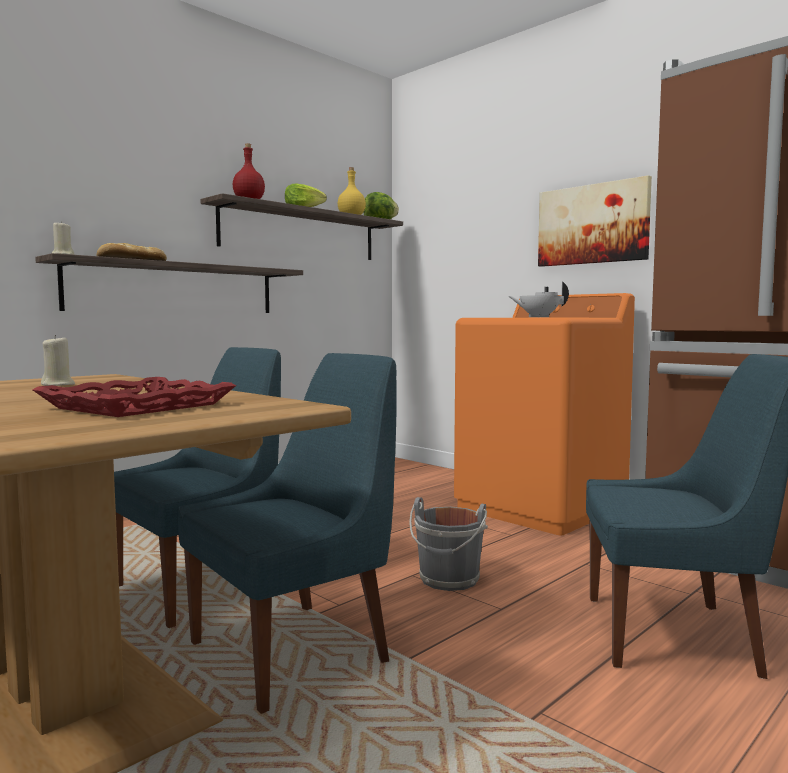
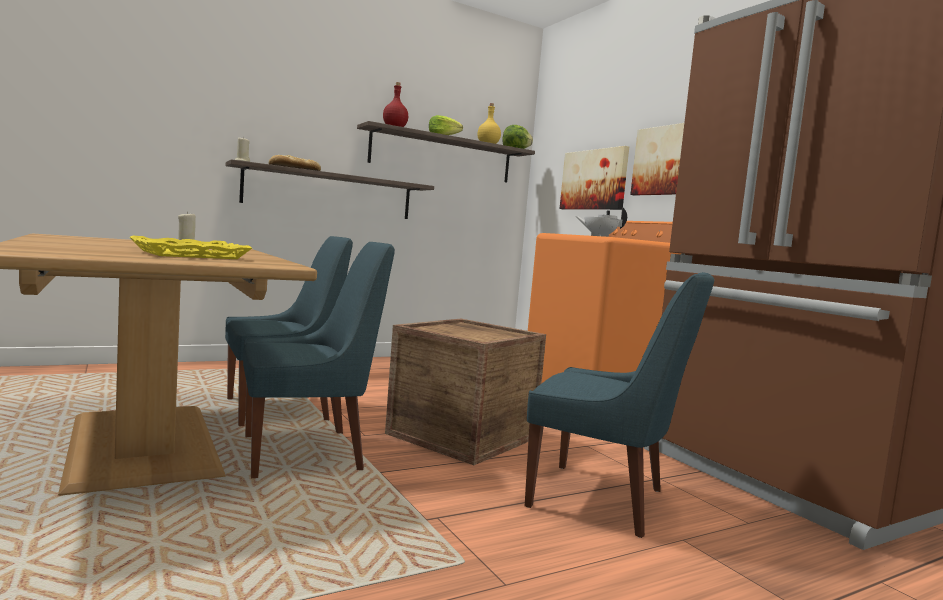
camera: 15 degrees right, 0 degrees up
(137, 406) = (190, 255): red tray -> yellow tray
(448, 580) = (462, 436): grey bucket -> crate
(484, 251) = (594, 180): none -> picture

